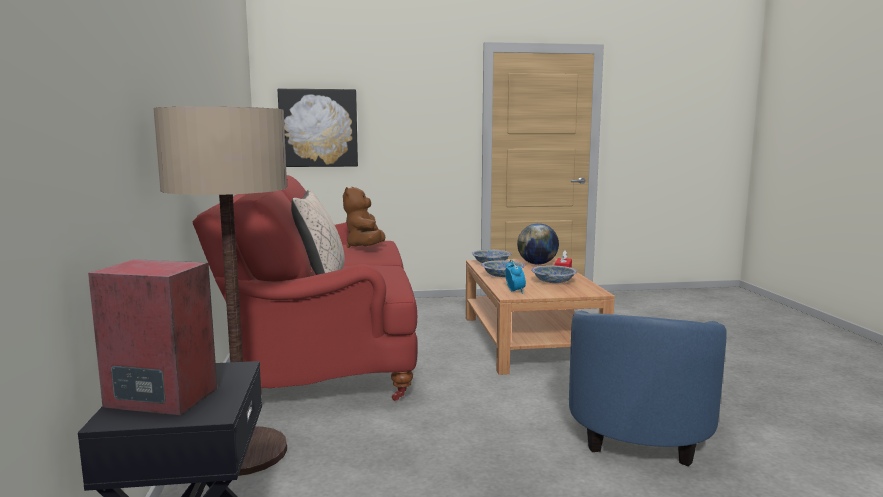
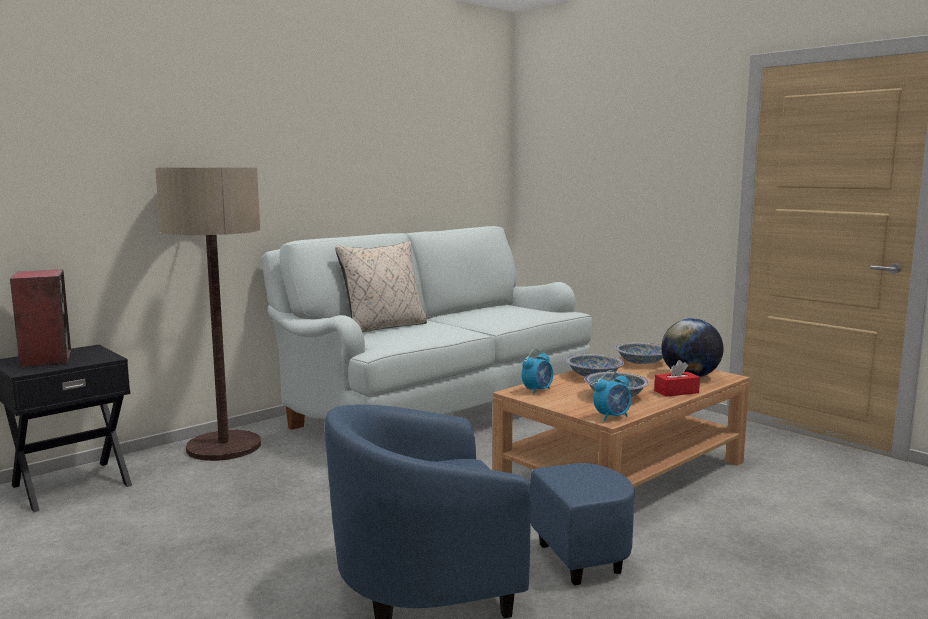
camera: 55 degrees right, 0 degrees up
(318, 128) = (563, 176): picture -> none
(322, 351) = (436, 409): red sofa -> white sofa
(365, 248) = (514, 313): brown plush toy -> none
(593, 291) = (612, 417): none -> alarm clock

